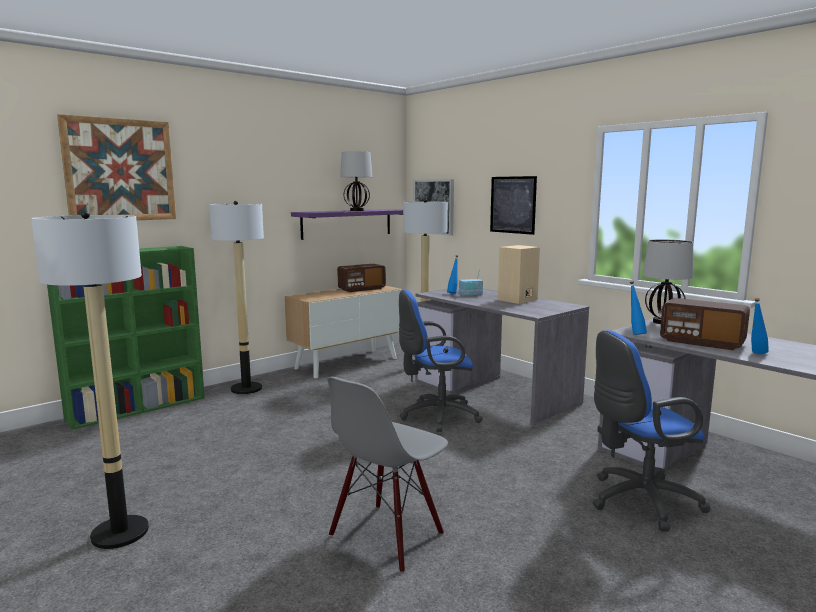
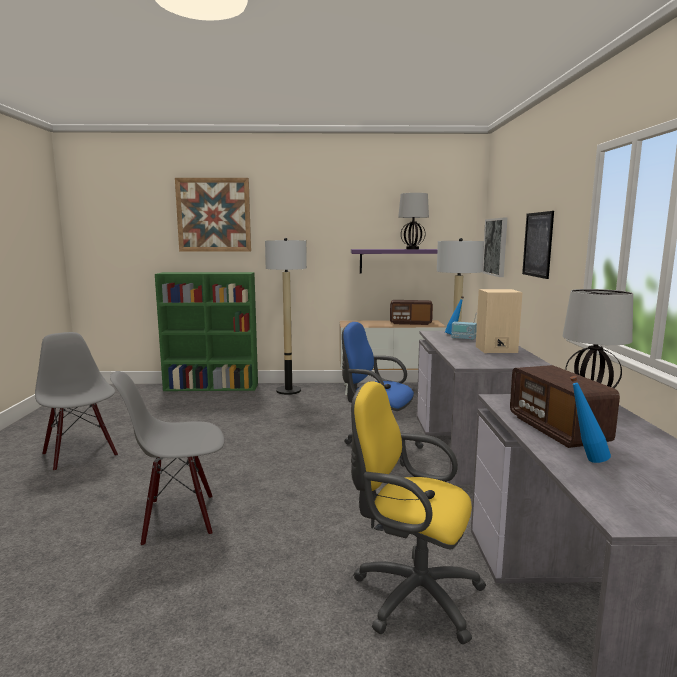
camera: 40 degrees right, 0 degrees up
(120, 532) = (81, 454): floor lamp -> grey chair
(635, 334) = (504, 403): blue bottle -> none
(638, 501) = (410, 594): blue office chair -> yellow office chair

